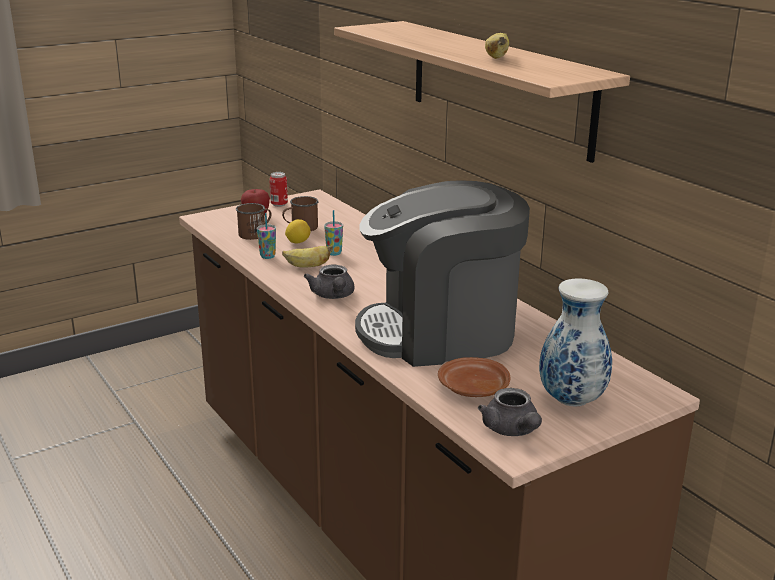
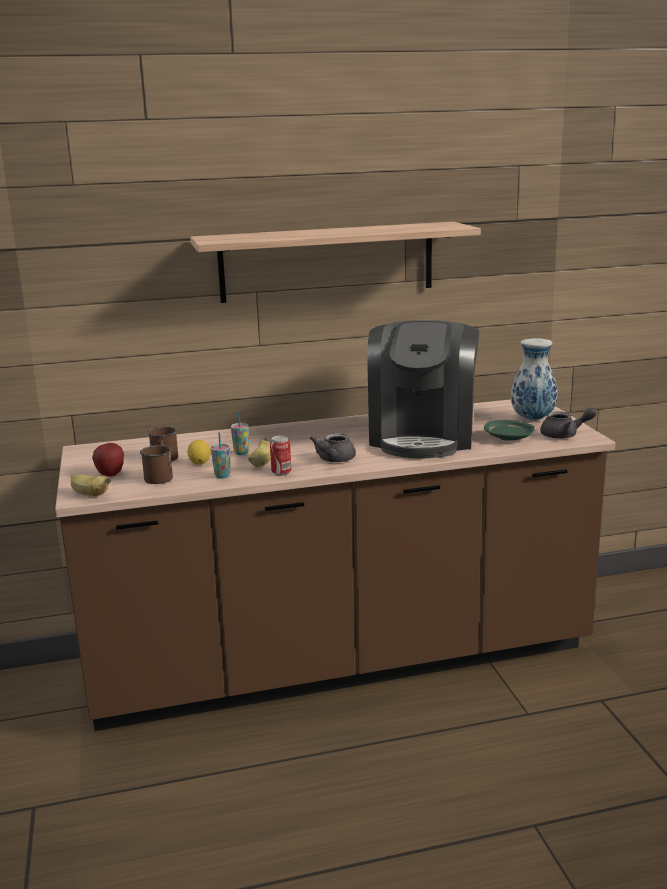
camera: 70 degrees left, 5 degrees down
(279, 204) = (85, 463): can -> can (281, 473)
(333, 296) = (333, 460): grey teapot -> grey teapot turned 105 degrees clockwise
(473, 389) = (509, 438): brown plate -> green plate
(497, 57) = (380, 229): banana -> banana (89, 494)

